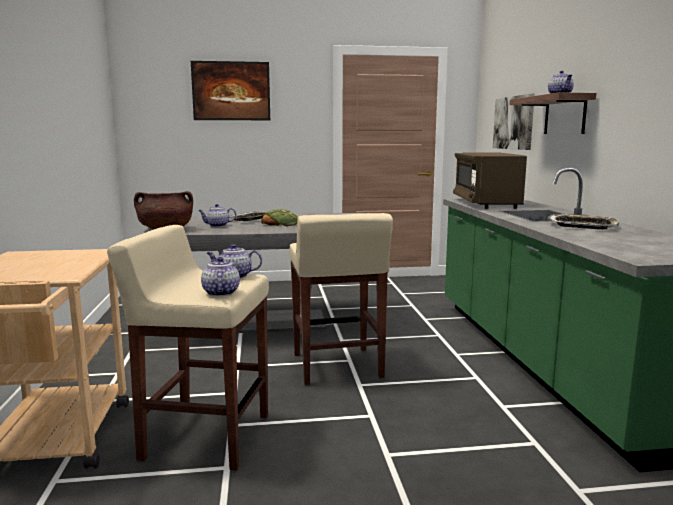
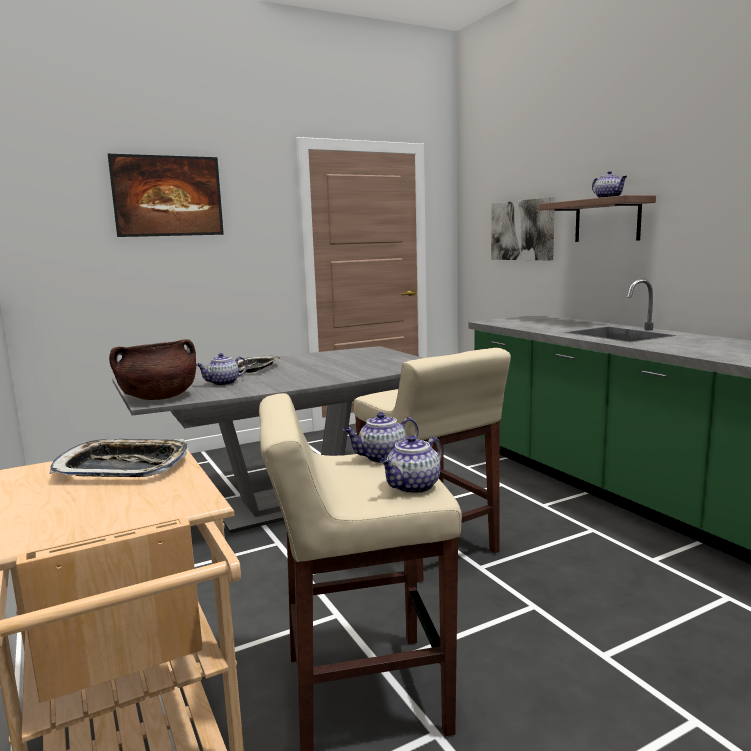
camera: 20 degrees left, 0 degrees up
(220, 292) = (413, 487): teapot -> teapot turned 105 degrees counterclockwise
(281, 223) = (302, 370): bread -> none
(485, 203) = (528, 324): brown microwave -> none
(582, 226) = (692, 343): tray -> tray (123, 467)

